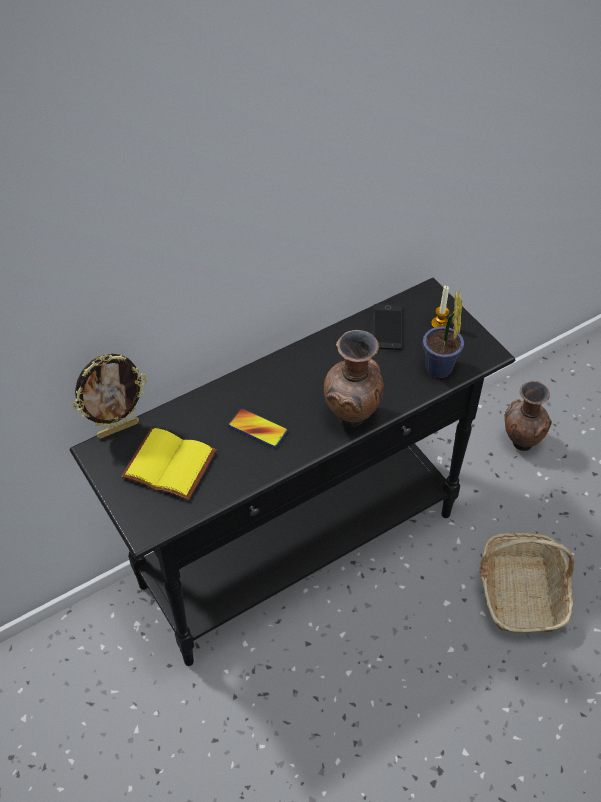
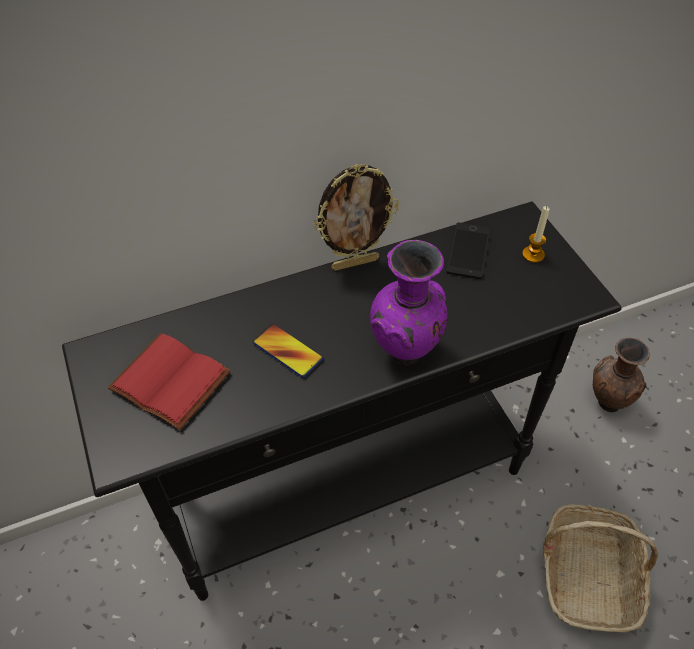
camera: 10 degrees right, 0 degrees up
(118, 428) = (123, 329): picture frame -> picture frame (355, 263)
(167, 466) = (167, 383): yellow book -> red book
(352, 418) = (406, 354): brown vase -> purple vase
(439, 371) = (523, 310): potted plant -> none

